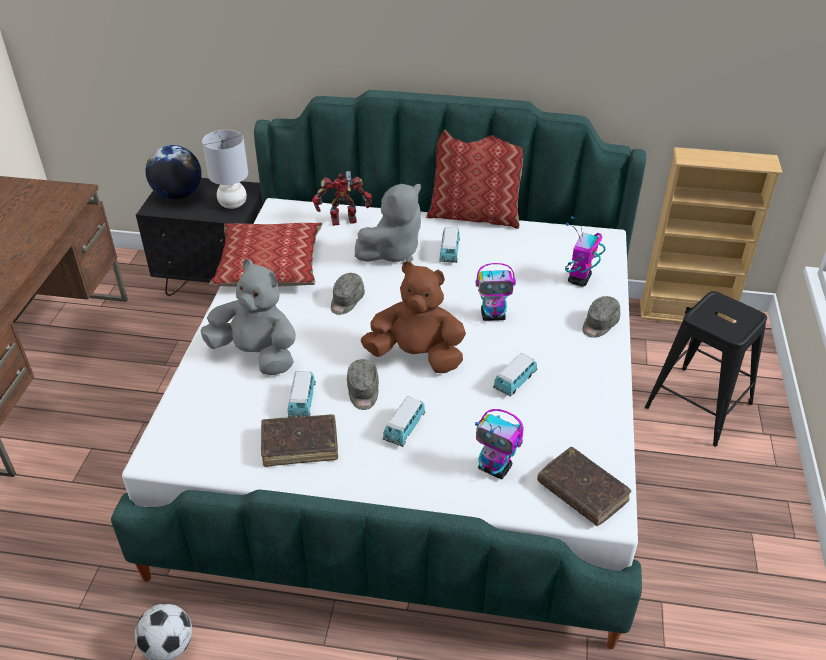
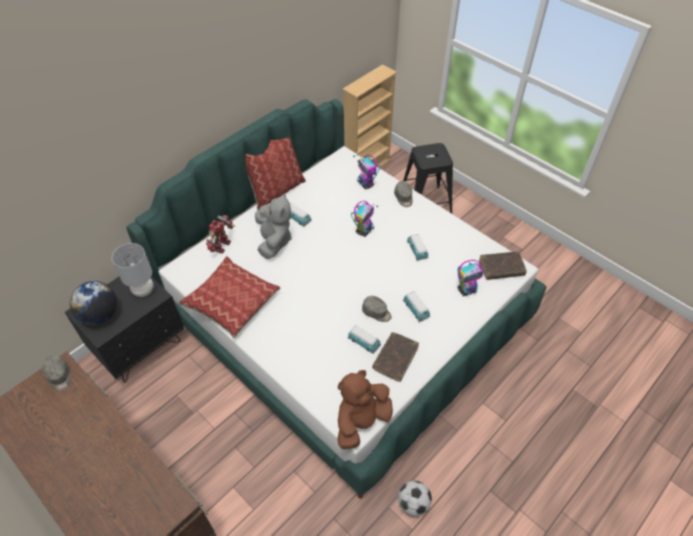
camera: 55 degrees left, 10 degrees up
(257, 354) = (308, 345): grey plush toy -> none
(346, 301) = (298, 282): grey cap -> grey cap (59, 376)
(416, 356) = (368, 277): brown plush toy -> brown plush toy (361, 421)

